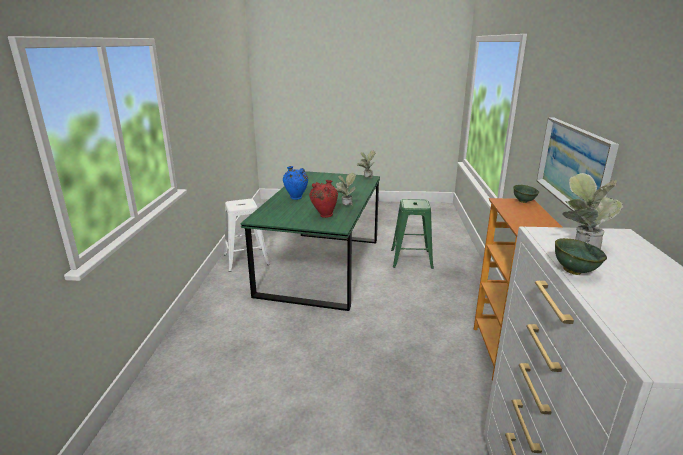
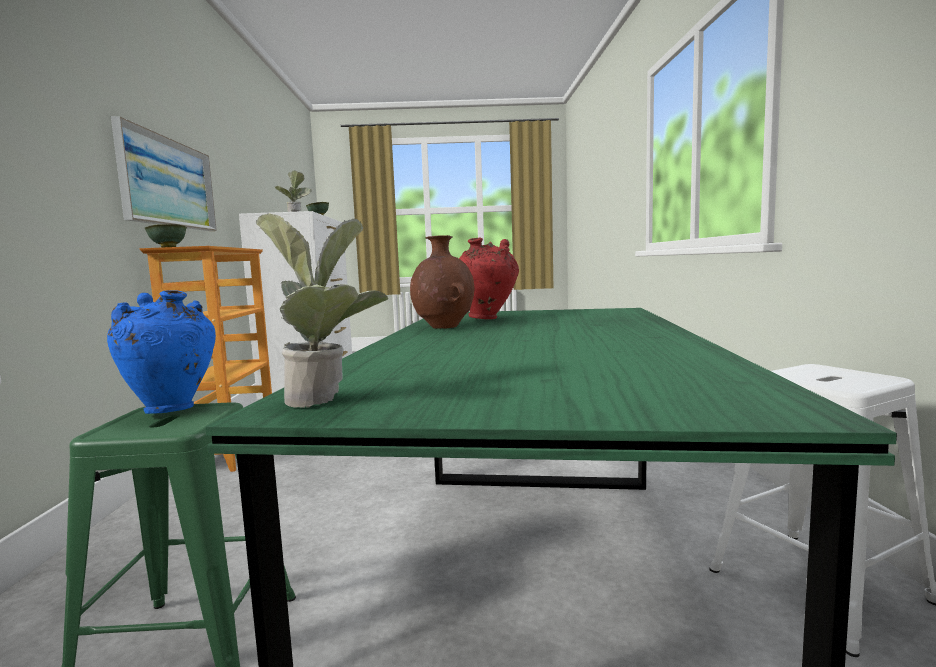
camera: 175 degrees right, 15 degrees down
(296, 198) = (598, 329): blue vase -> blue vase (171, 409)
(345, 206) = (443, 328): potted plant -> brown vase

